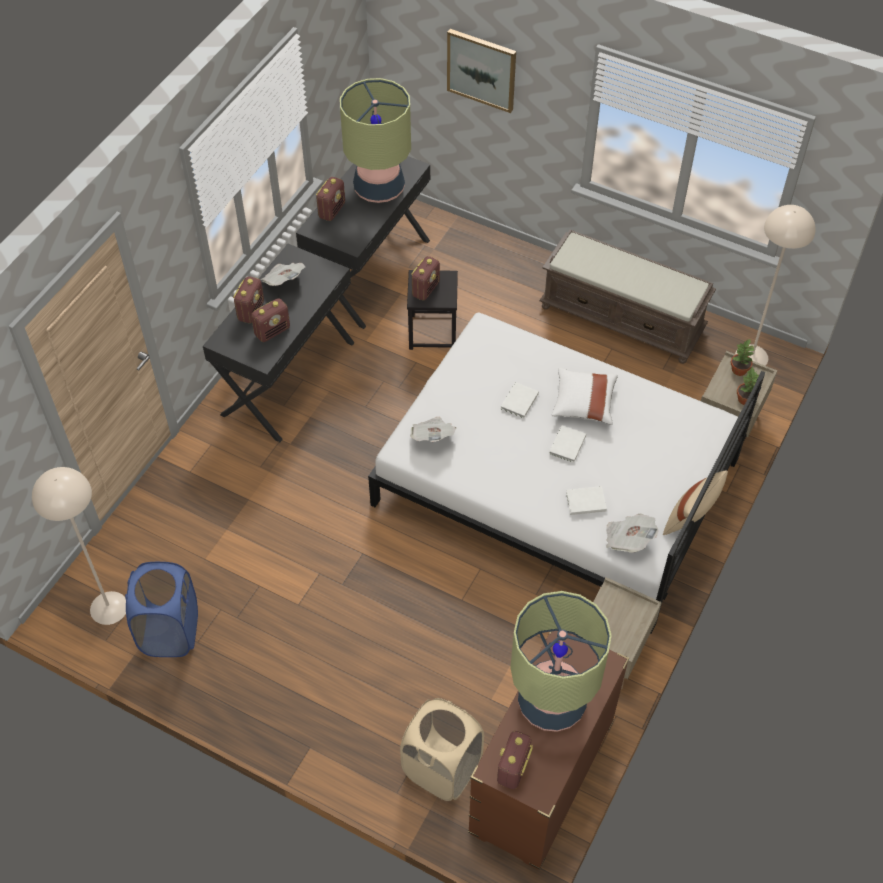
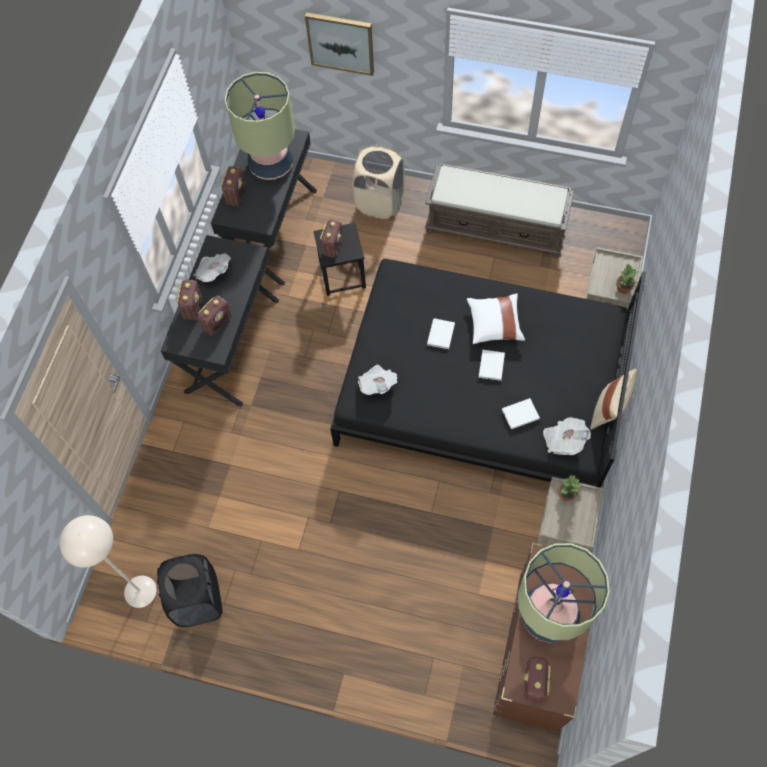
camera: 10 degrees left, 10 degrees up
(170, 631) = (198, 600): blue laundry basket -> black laundry basket
(442, 768) = (455, 664): beige laundry basket -> beige laundry basket (380, 202)
(556, 483) = (481, 389): white bed -> black bed
(738, 370) = (611, 262): potted plant -> potted plant (566, 494)
(752, 357) = (610, 239): beige floor lamp -> none

